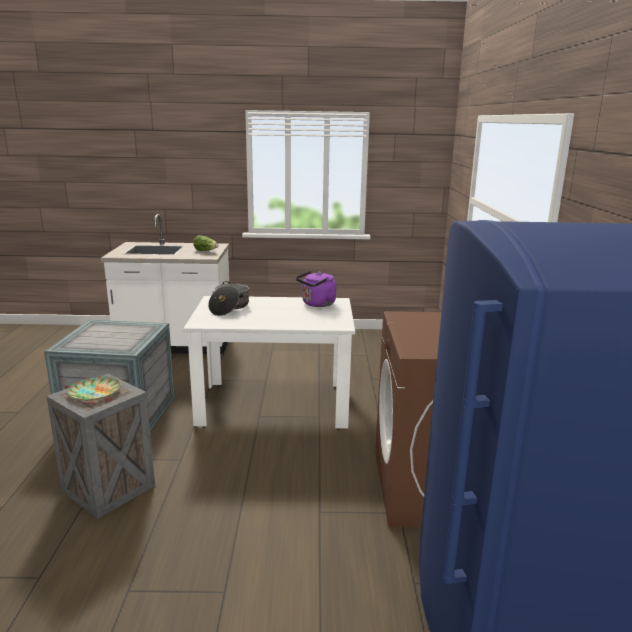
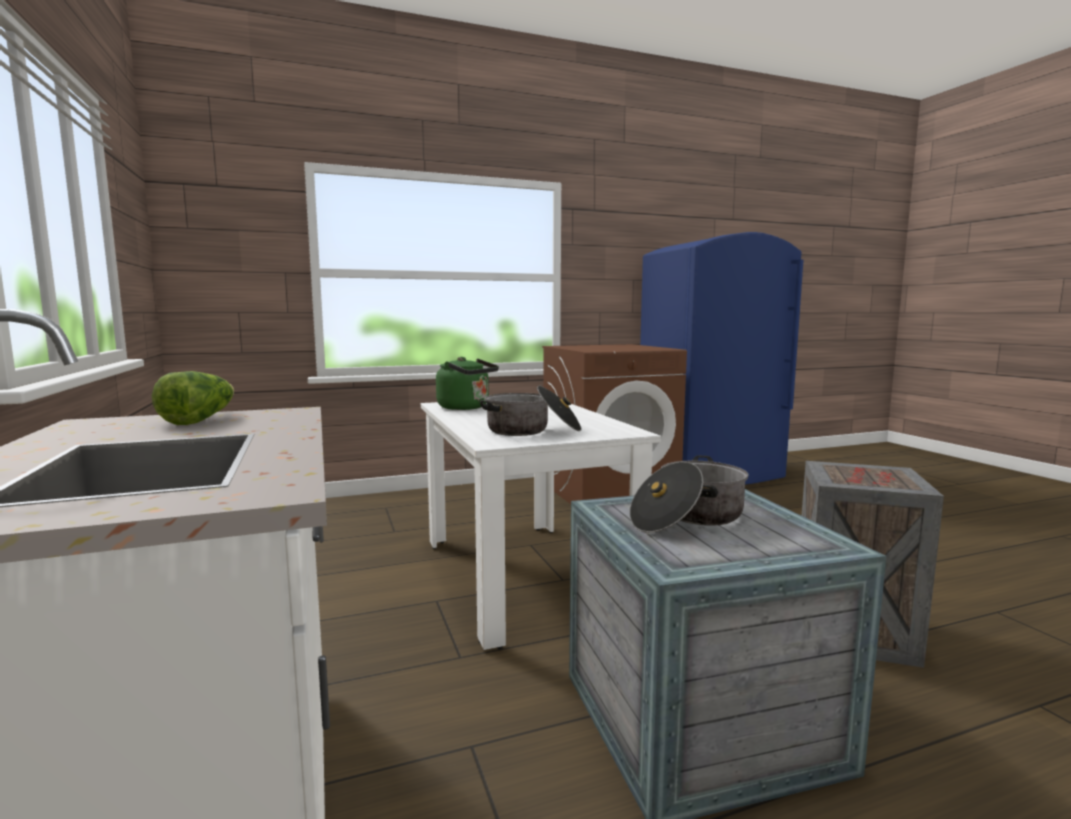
camera: 110 degrees left, 10 degrees down
(94, 392) = (869, 477): plate -> none
(120, 334) = (688, 518): none -> cooking pot
(317, 304) = (466, 408): purple kettle -> green kettle

